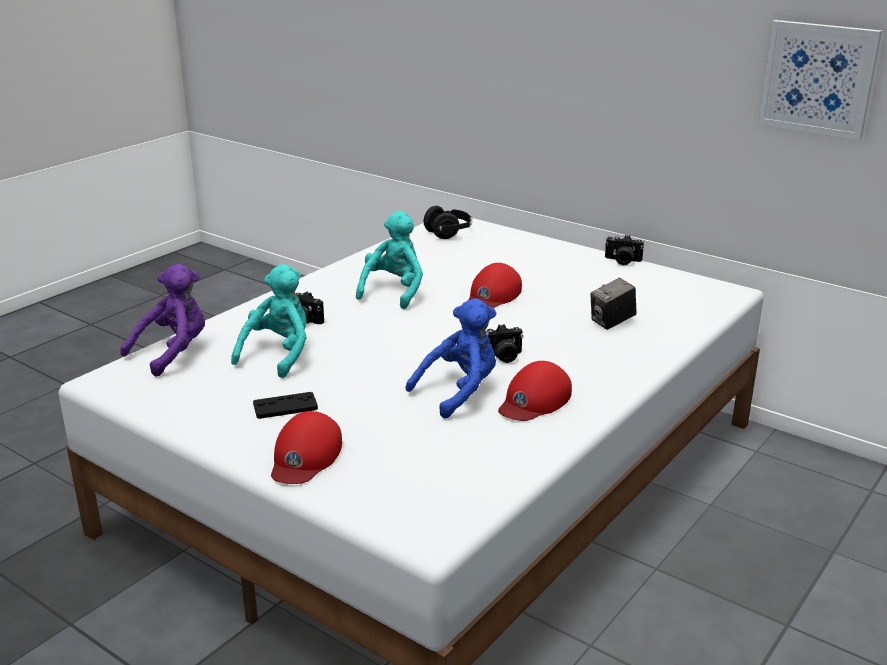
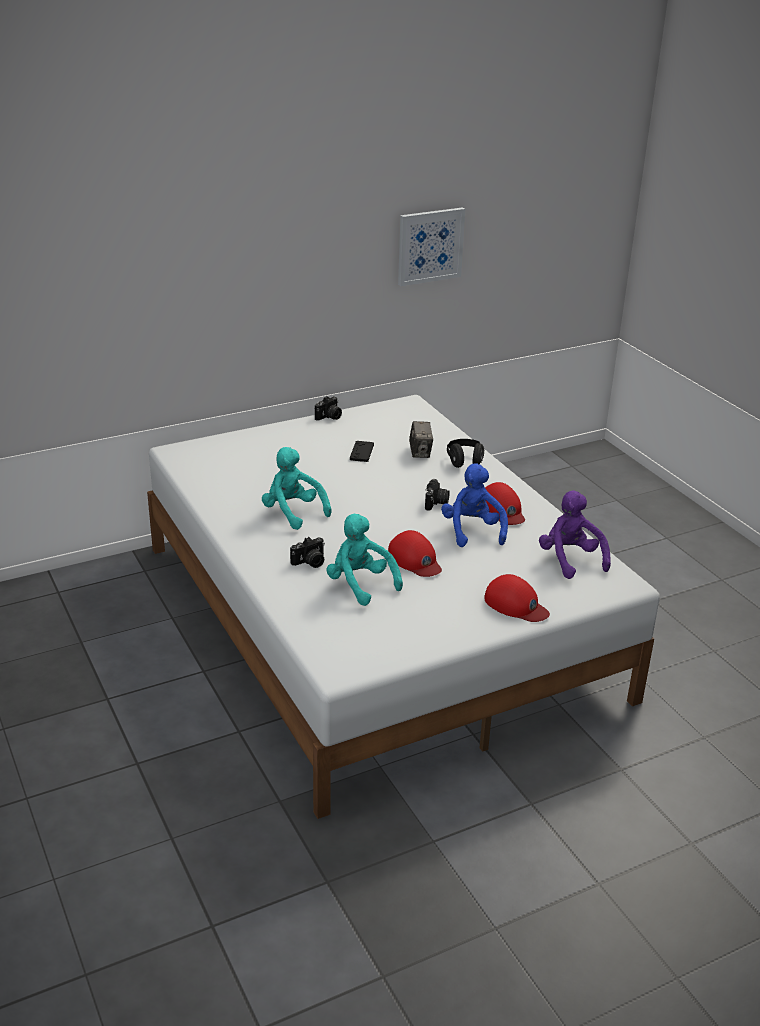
camera: 65 degrees left, 5 degrees up
(173, 353) = (315, 630): purple plush toy -> purple plush toy (570, 559)
(285, 406) = (444, 598): black game controller -> black game controller (361, 452)
(448, 233) = (201, 460): black headphones -> black headphones (465, 461)
(493, 295) = (338, 478): red cap -> red cap (415, 560)

